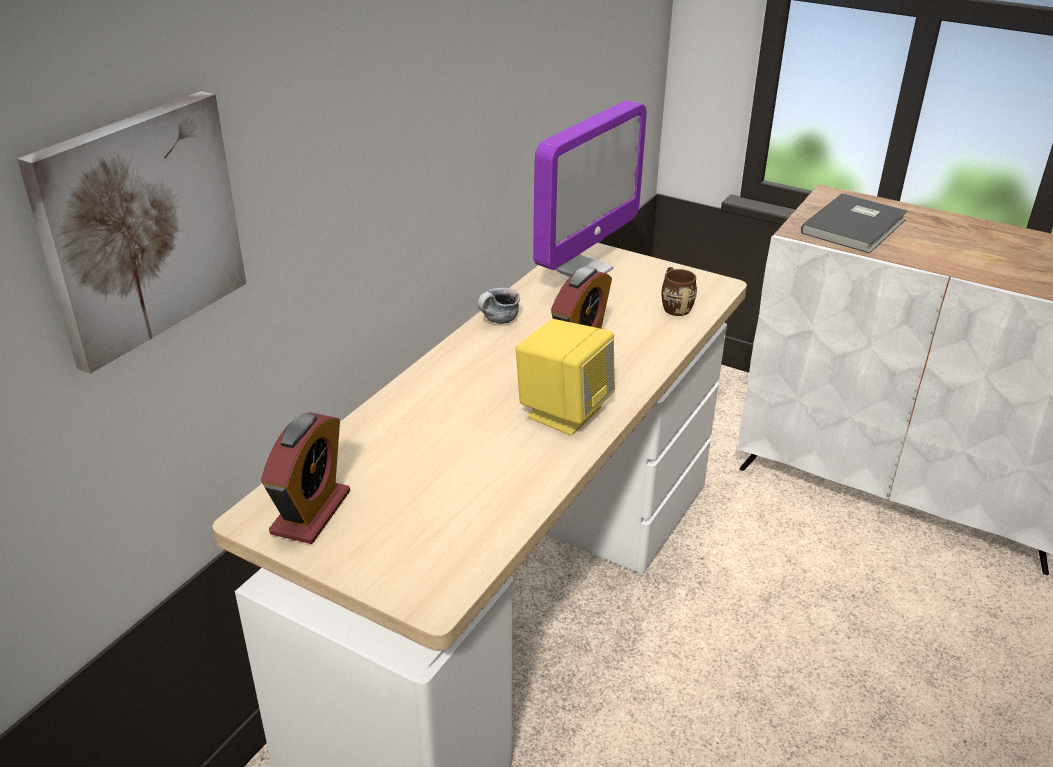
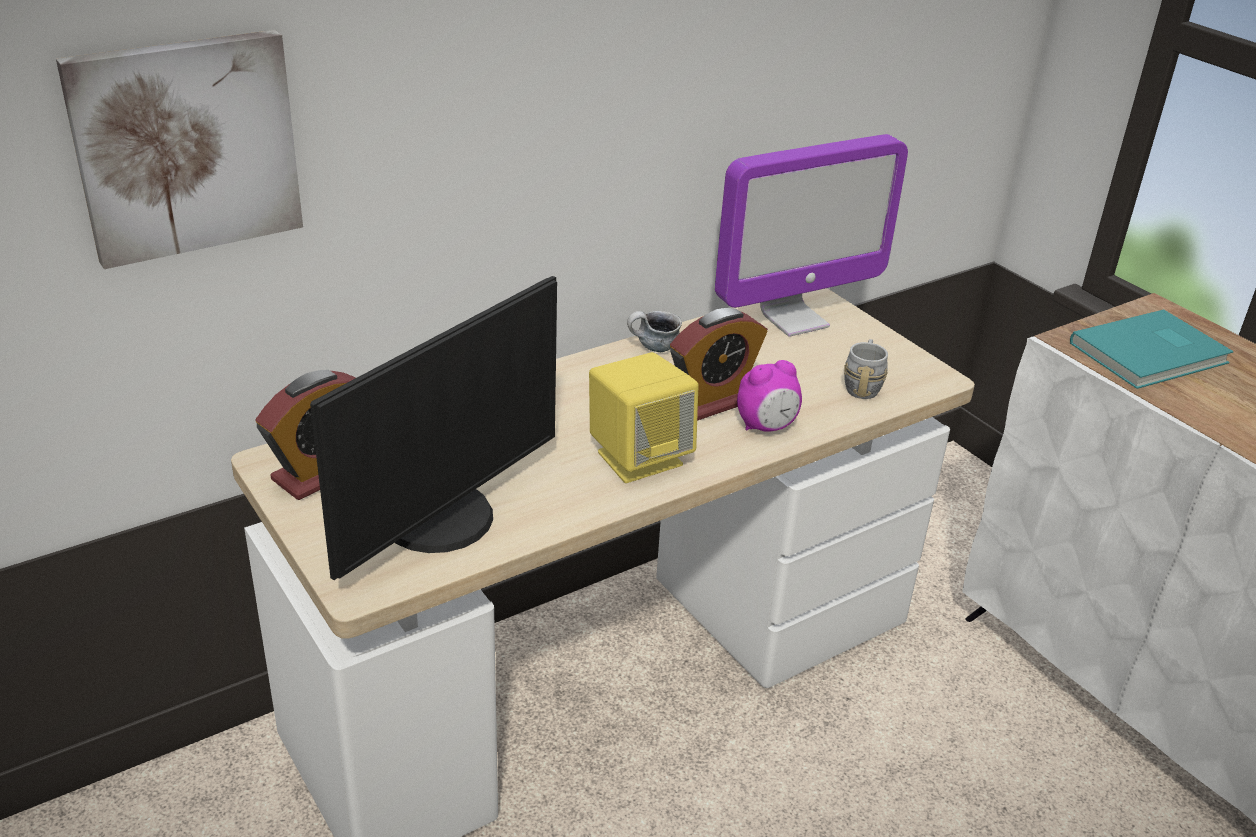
camera: 25 degrees right, 0 degrees up
(453, 516) = (442, 520): none -> monitor
(635, 357) = (766, 427): none -> alarm clock
(674, 305) = (863, 385): brown mug -> grey mug
(857, 226) = (1152, 354): grey book -> turquoise book

